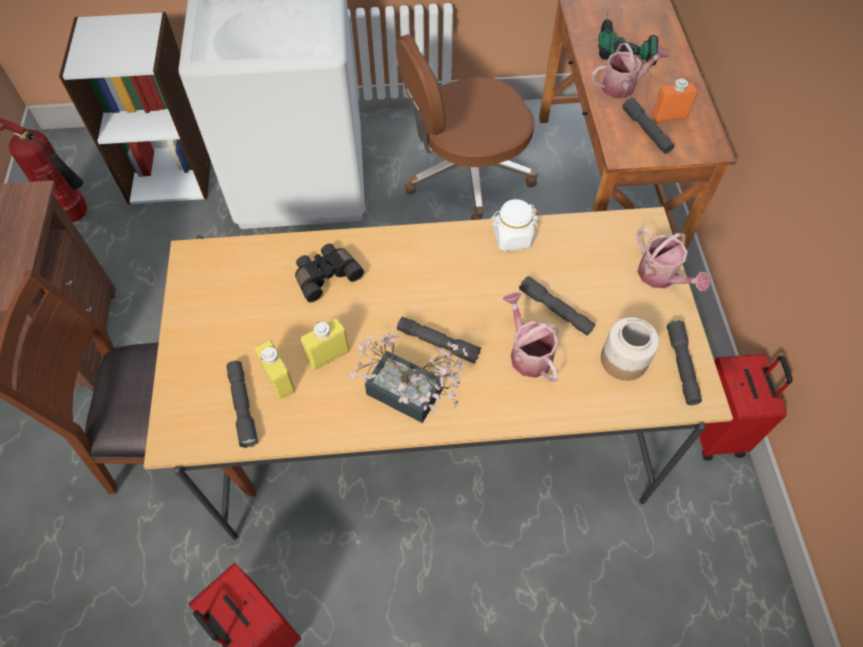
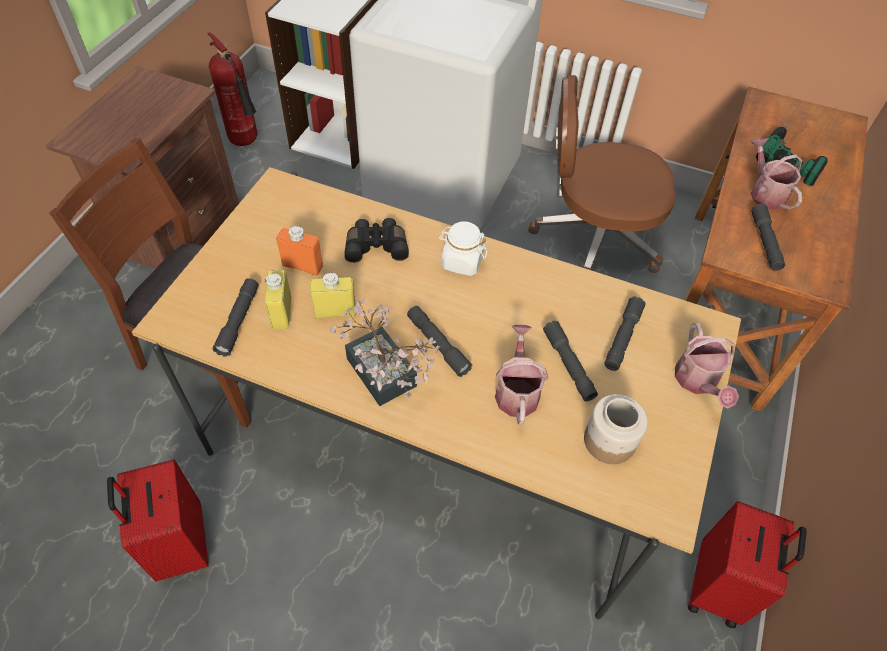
camera: 25 degrees right, 5 degrees down
(512, 237) = (566, 283): white jar -> white jar (461, 262)
(622, 86) = (765, 193): watering can -> watering can turned 120 degrees counterclockwise
(669, 117) = (798, 238): orange bottle -> orange bottle (302, 266)
(681, 366) = (667, 474): grey flashlight -> grey flashlight (622, 338)

